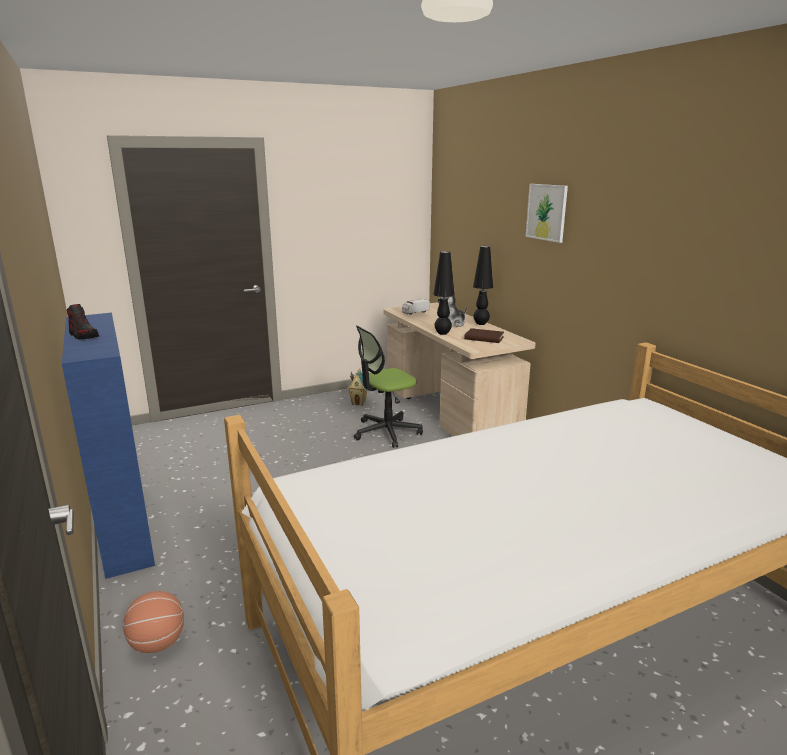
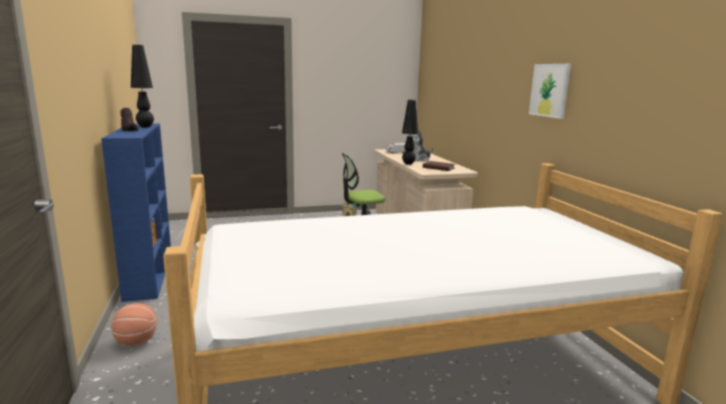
camera: 10 degrees right, 5 degrees down
(481, 324) = (442, 161): black table lamp -> black table lamp (145, 127)
(546, 212) = (488, 69): picture -> picture (549, 90)

